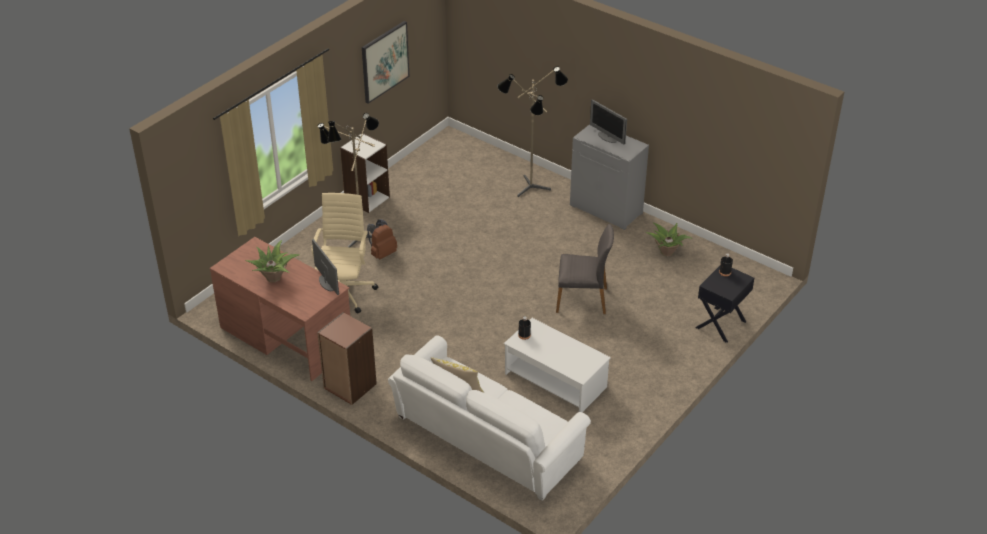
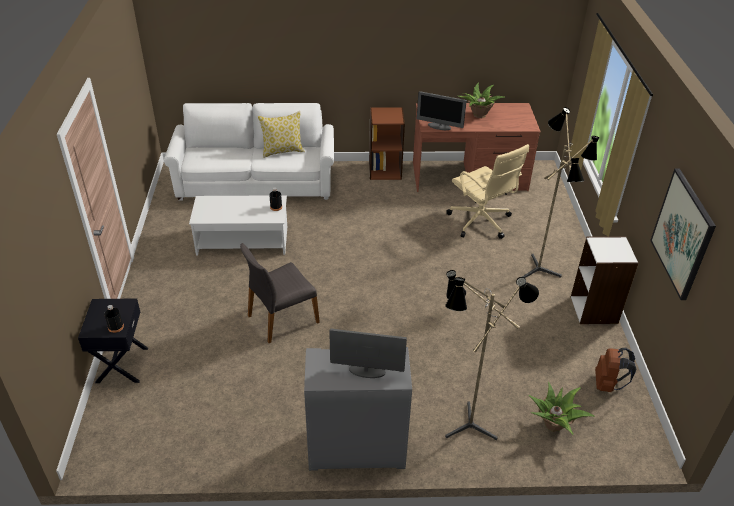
camera: 140 degrees right, 0 degrees up
(382, 253) = (501, 266): brown backpack -> brown backpack (608, 384)
(666, 252) = (238, 426): potted plant -> potted plant (554, 425)

